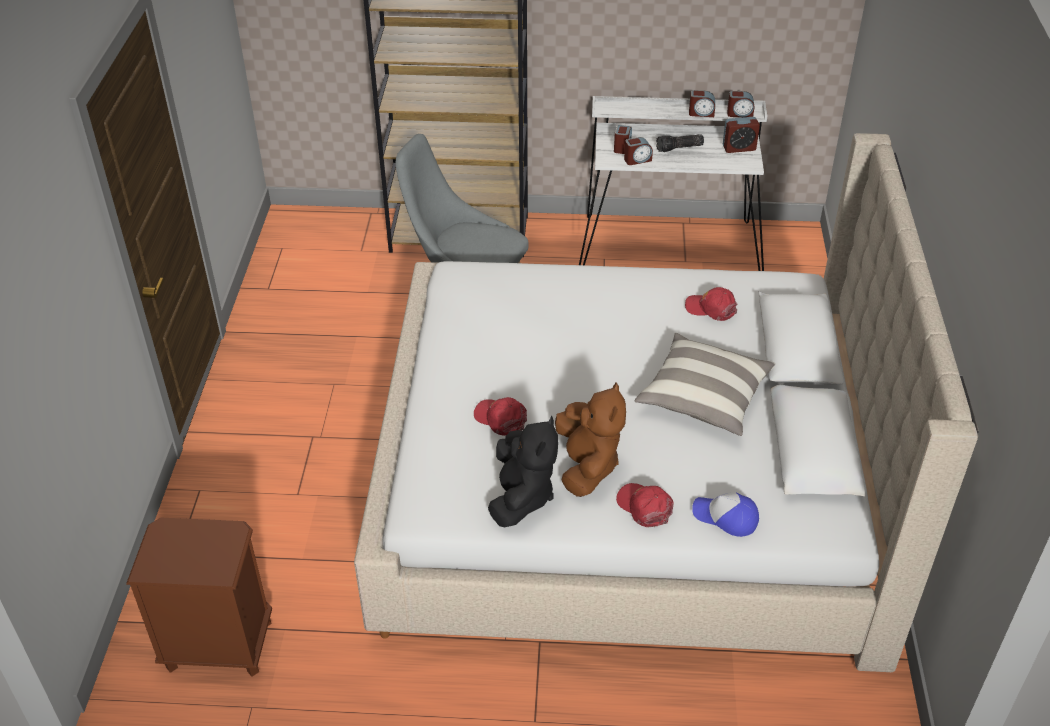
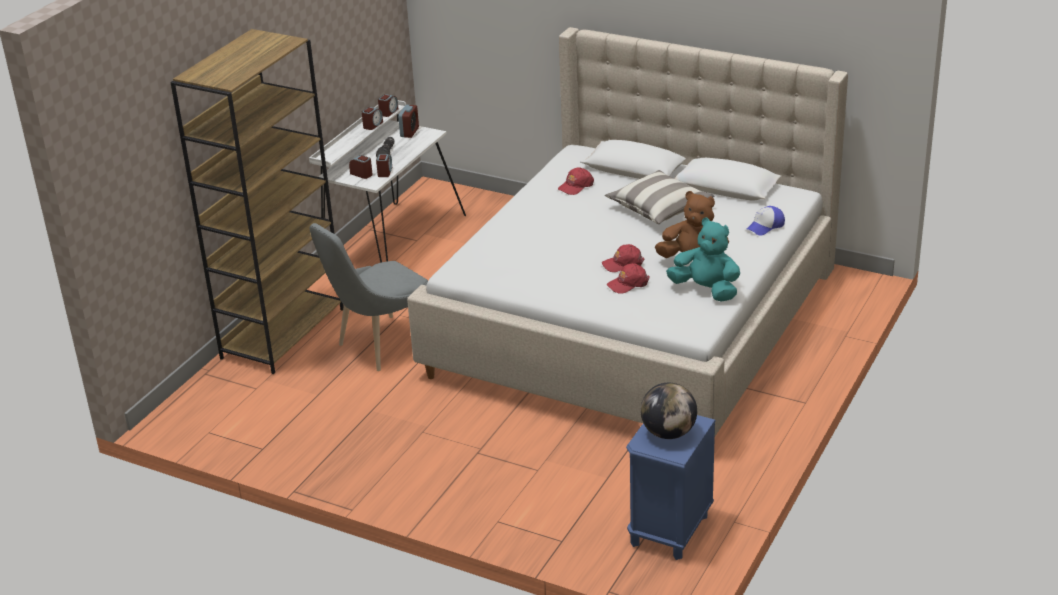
camera: 65 degrees left, 10 degrees down
(190, 548) = (668, 433): none -> globe
(218, 646) = (669, 531): brown nightstand -> blue nightstand
(521, 497) = (706, 290): black plush toy -> turquoise plush toy
(644, 507) = (741, 250): red cap -> red cap (623, 263)

